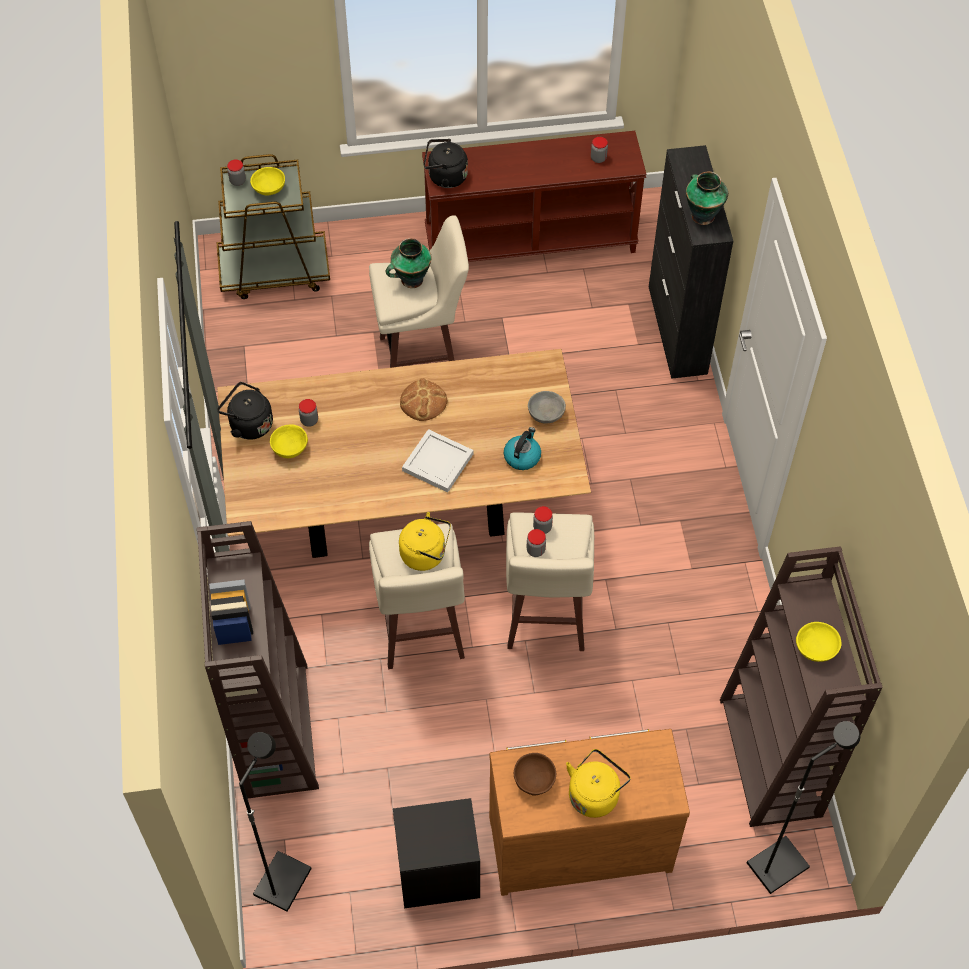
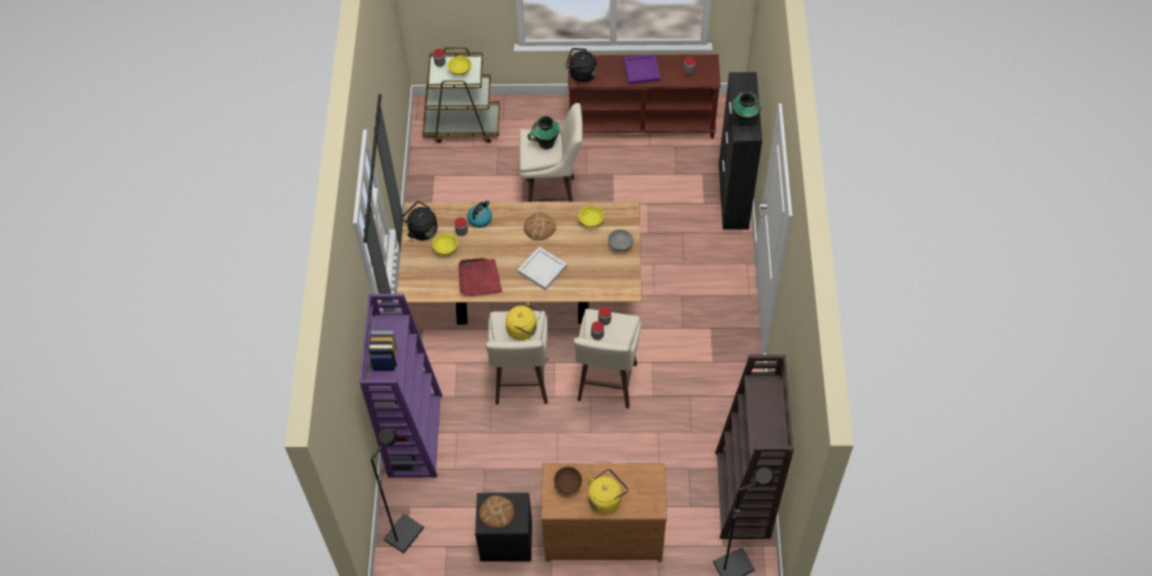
camera: 10 degrees right, 0 degrees up
(275, 729) = (414, 434): brown bookcase -> purple bookcase
(347, 487) = (479, 279): none -> red tray
(427, 835) = (496, 512): none -> bread
(522, 456) = (599, 272): kettle -> kettle (480, 219)
(530, 164) = (641, 71): none -> purple tray
(815, 650) = (760, 421): yellow bowl -> yellow bowl (591, 222)

